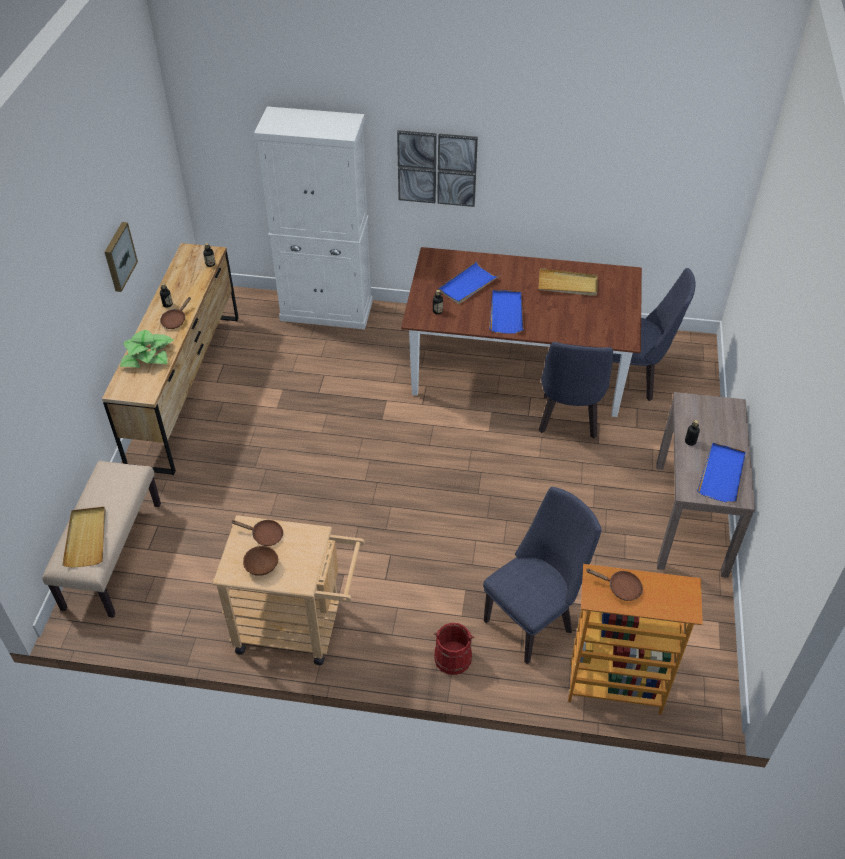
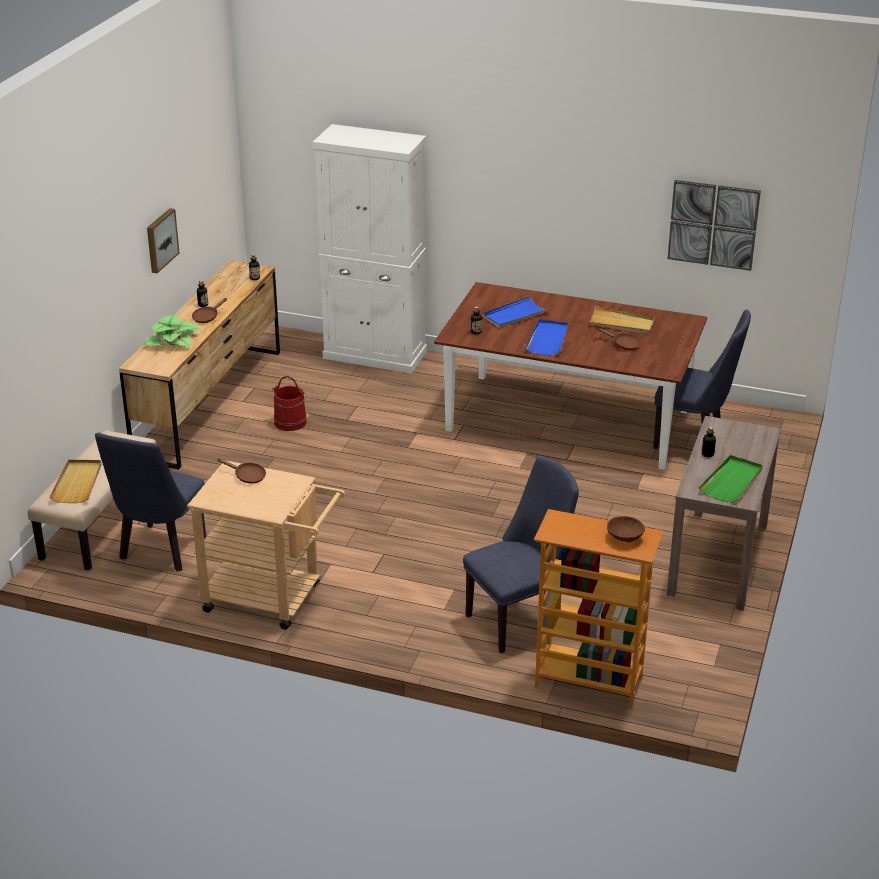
camera: 10 degrees right, 15 degrees down
(261, 567) = (237, 498): brown bowl -> brown bowl (624, 538)
(437, 168) = (497, 198): picture -> picture (713, 224)
(452, 658) = (424, 640): red bucket -> red bucket (290, 422)
(568, 421) = (609, 468): blue chair -> blue chair (160, 552)
(620, 588) = (579, 529): brown frying pan -> brown frying pan (623, 344)
(721, 474) = (731, 481): blue tray -> green tray

